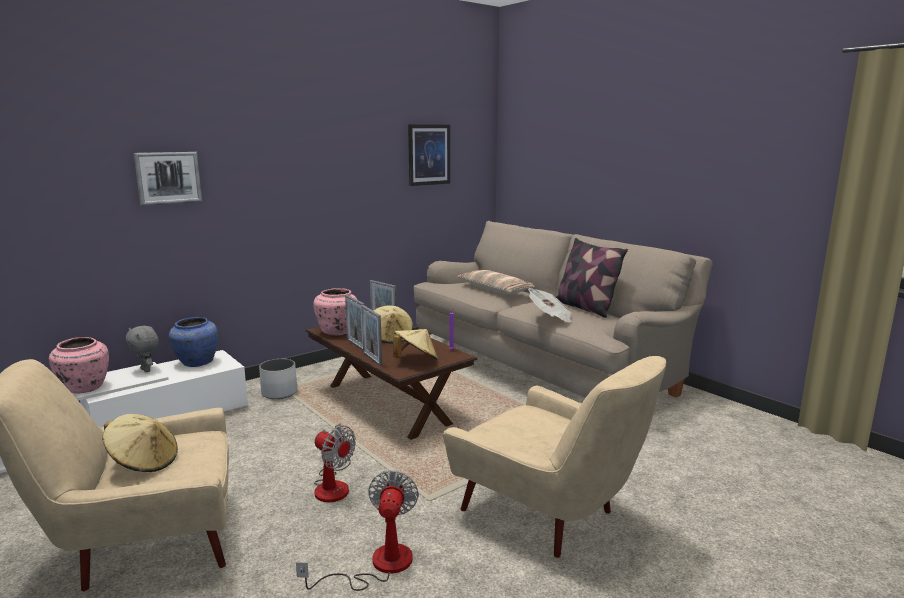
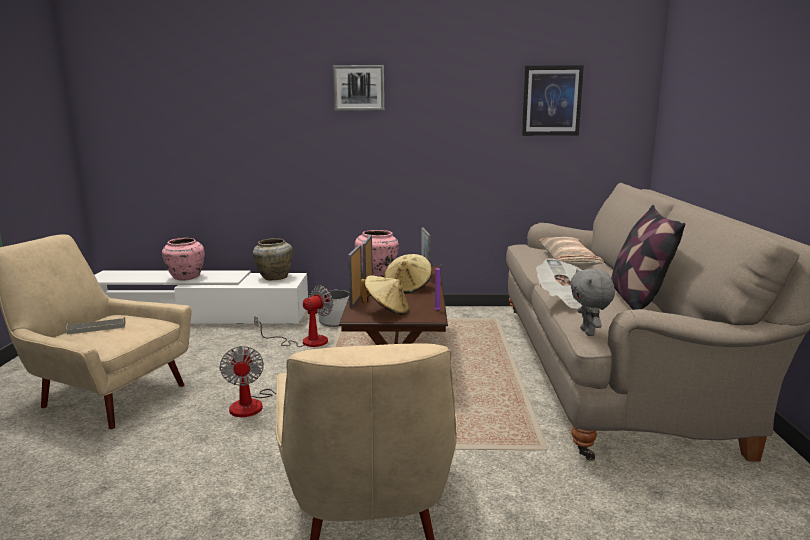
camera: 40 degrees right, 0 degrees up
(144, 462) = (97, 328): beige hat -> grey tray
(147, 370) = (235, 275): grey plush toy -> grey plush toy (588, 332)
(168, 178) = (271, 116): picture -> picture (359, 88)
(196, 362) = (274, 277): blue vase -> beige vase
(378, 565) = (182, 478): fan -> fan (305, 341)

